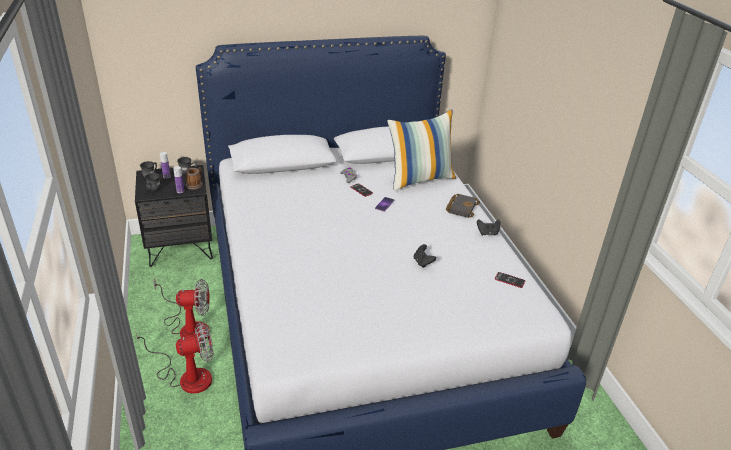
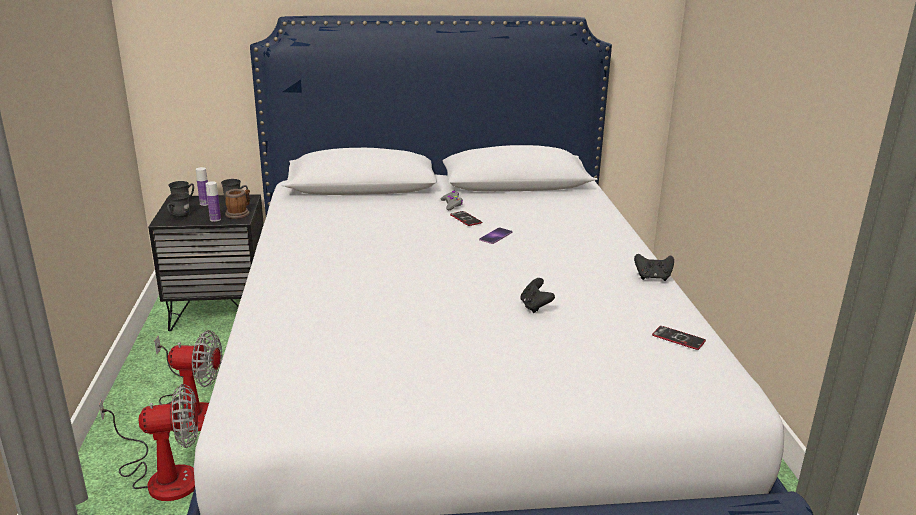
camera: 10 degrees right, 10 degrees down
(420, 179) = (560, 211): pillow -> none
(461, 207) = (616, 245): black book -> none

